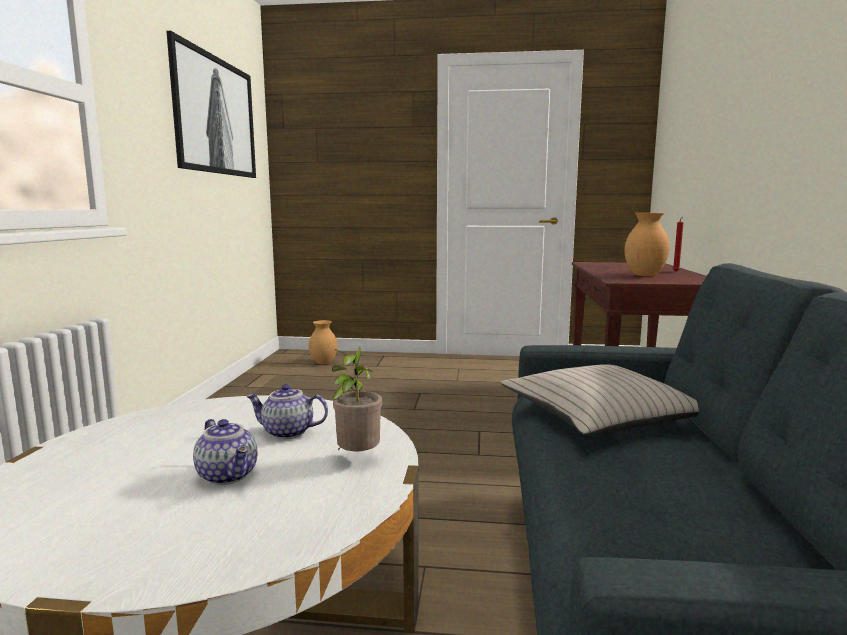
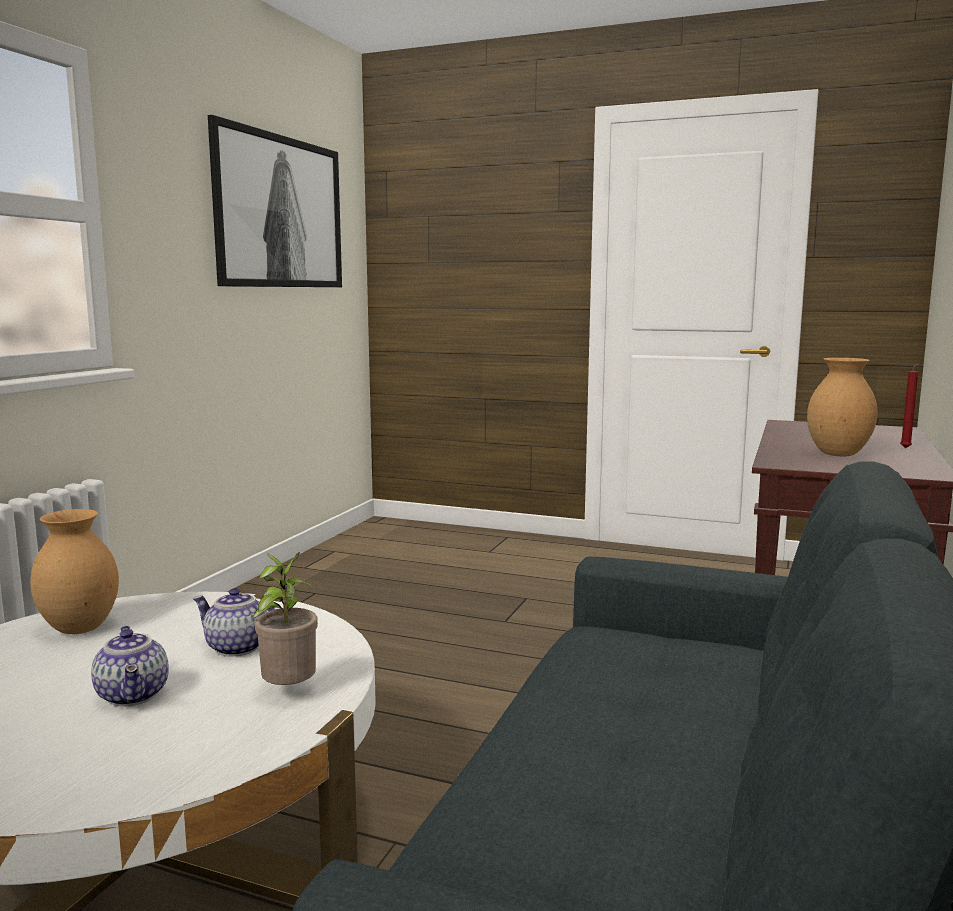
camera: 15 degrees right, 0 degrees up
(323, 363) = (420, 541): brown vase -> brown vase (78, 629)
(600, 417) = (642, 673): beige pillow -> none

